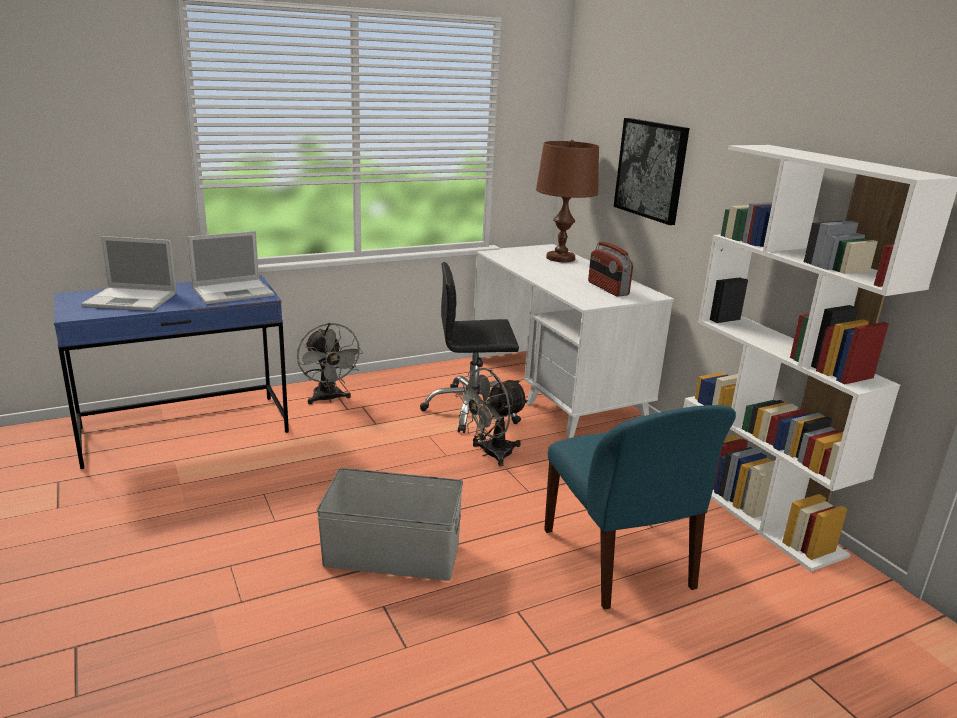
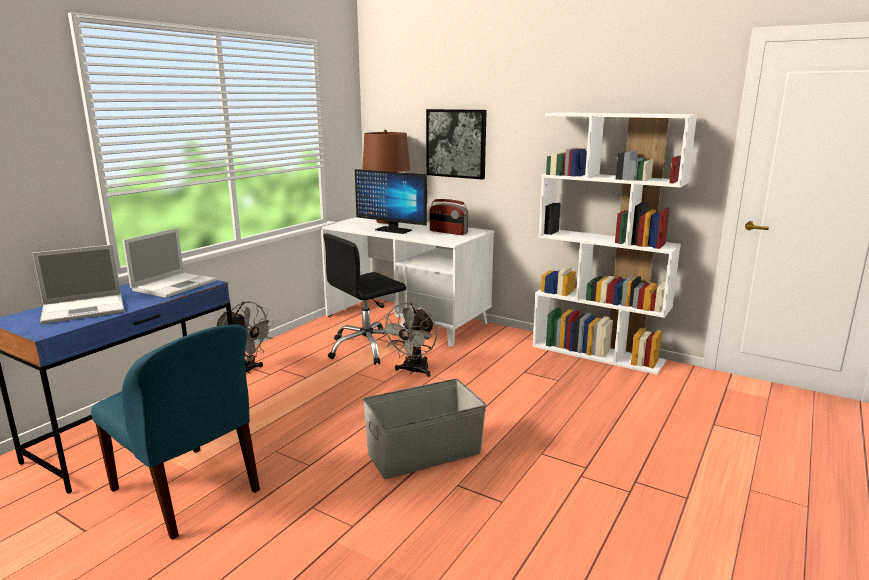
camera: 30 degrees left, 5 degrees down
(546, 272) = (393, 230): none -> monitor
(619, 561) = (562, 404): blue chair -> blue chair (187, 492)

